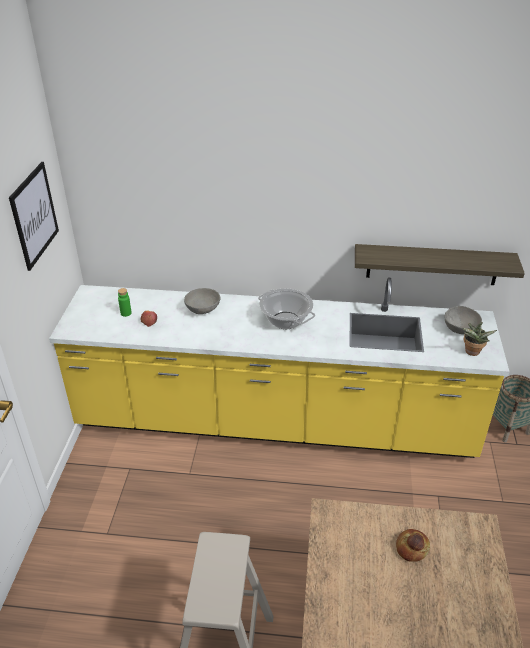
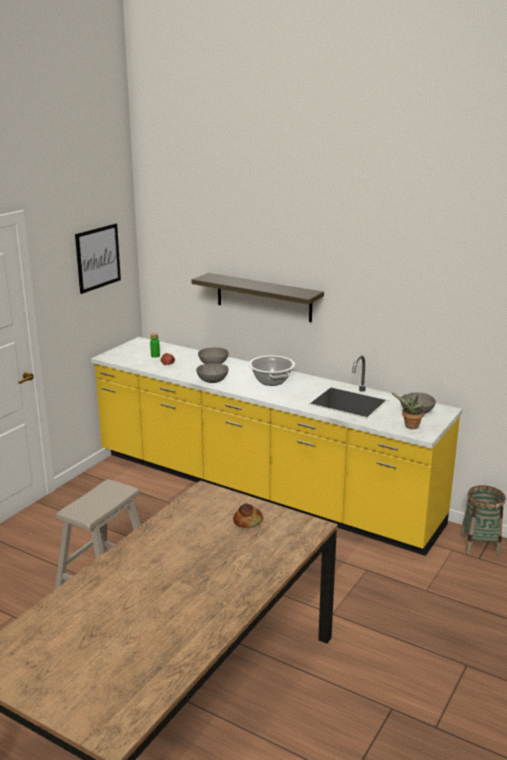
camera: 25 degrees right, 15 degrees down
(223, 339) = (212, 381): none -> grey bowl
(432, 264) = (406, 352): shelf -> shelf (263, 297)

